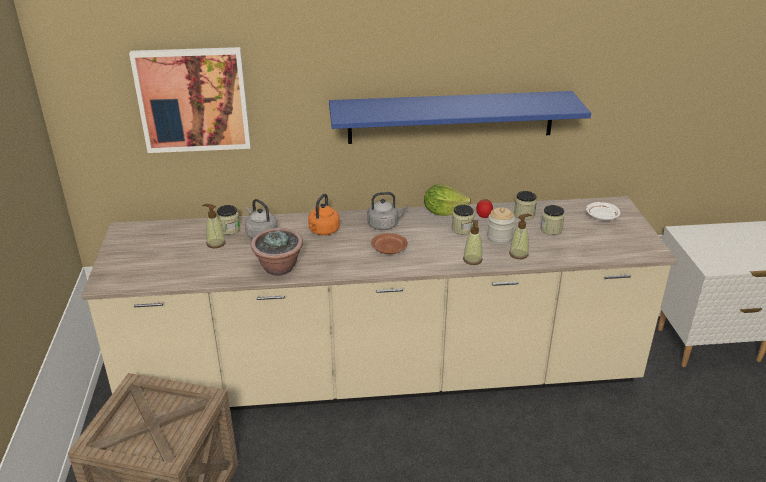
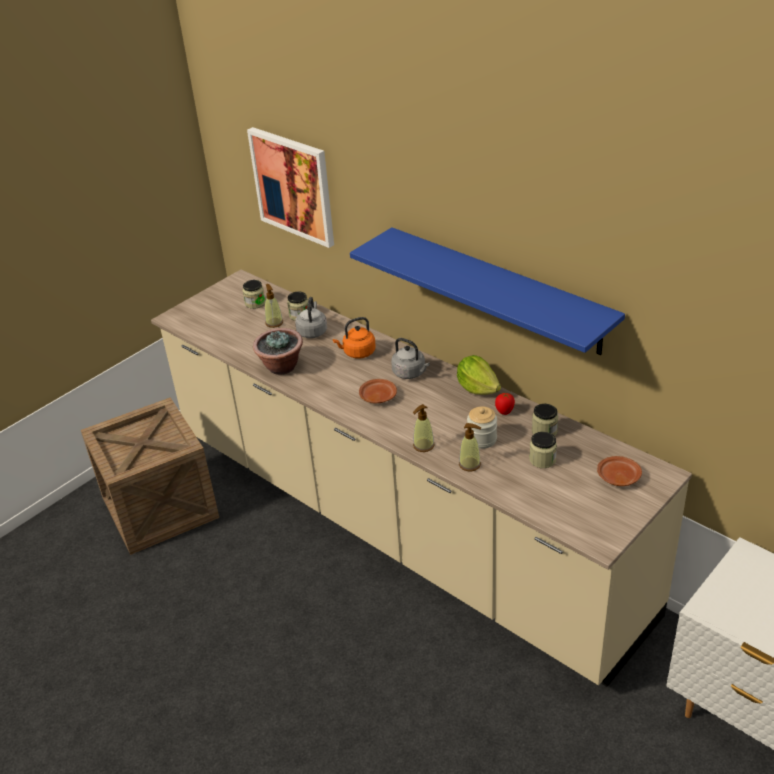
camera: 50 degrees right, 5 degrees up
(462, 229) = (464, 413): jar -> jar (255, 303)
(601, 216) = (618, 477): white plate -> brown plate

